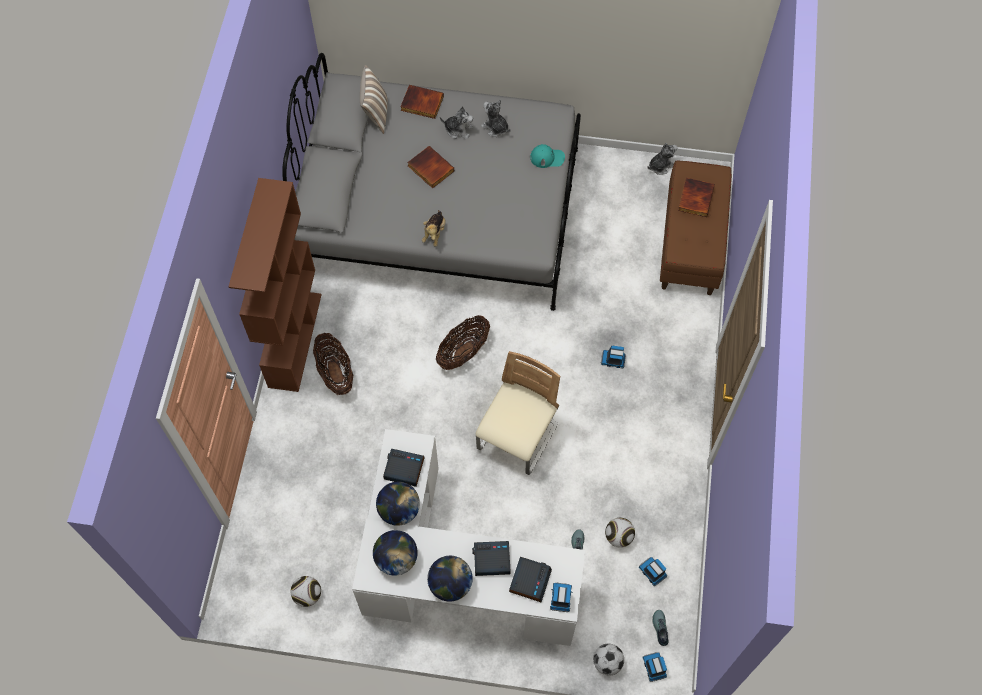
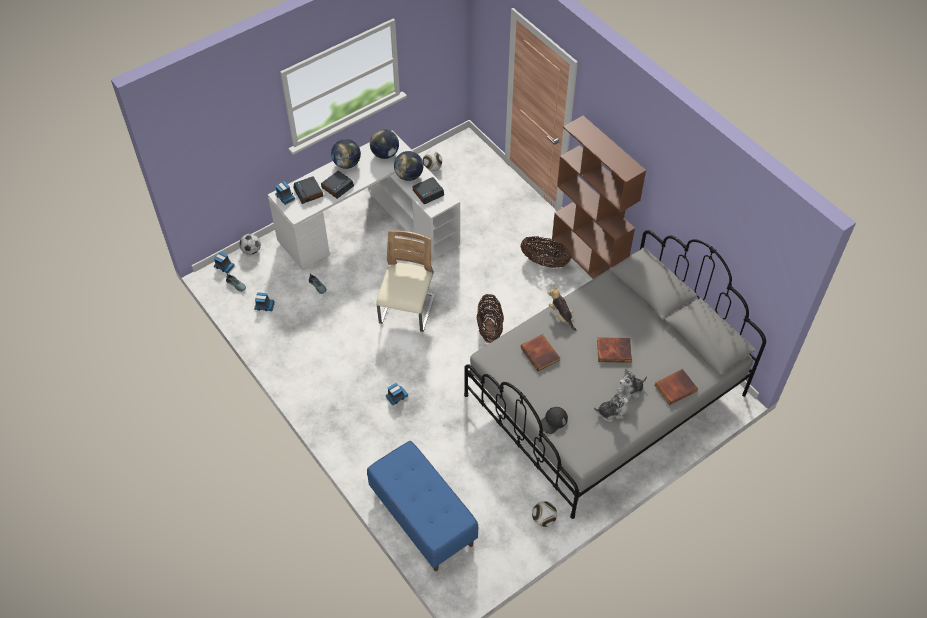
camera: 135 degrees right, 10 degrees down
(375, 114) = (692, 356): pillow -> none
(517, 438) = (407, 310): beige chair -> beige chair turned 150 degrees counterclockwise
(547, 158) = (553, 421): turquoise cap -> black cap
(619, 537) = (299, 308): football -> football (543, 519)
(660, 166) = (502, 561): plush toy -> none
(691, 243) = (422, 518): brown bench -> blue bench
(695, 198) = (434, 502): book -> book (541, 354)

